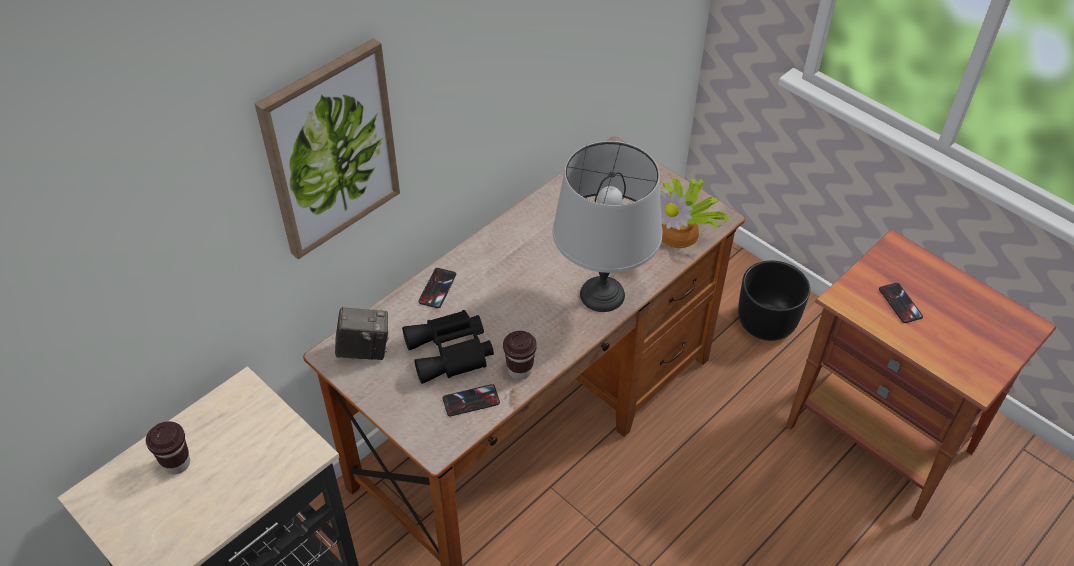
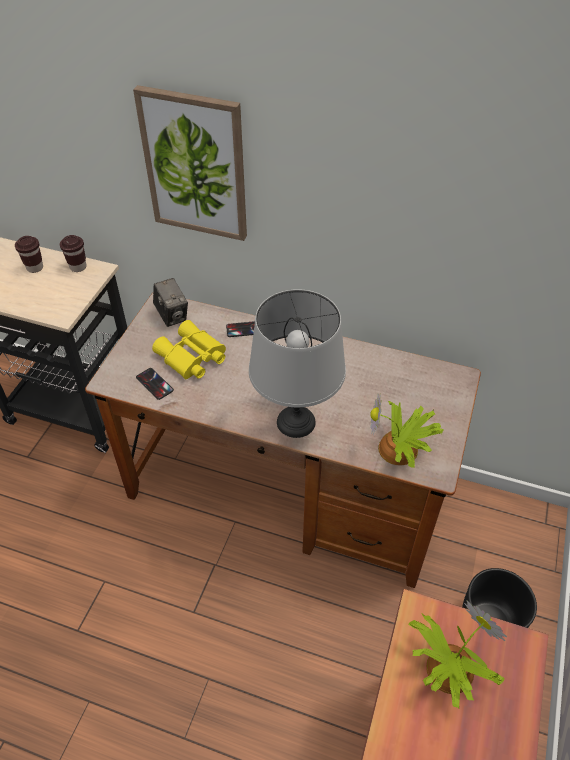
camera: 65 degrees right, 0 degrees up
(451, 353) = (191, 358): black binoculars -> yellow binoculars
(520, 370) = (194, 400): brown cup -> brown cup (78, 267)
(900, 303) = (446, 669): phone -> potted plant

